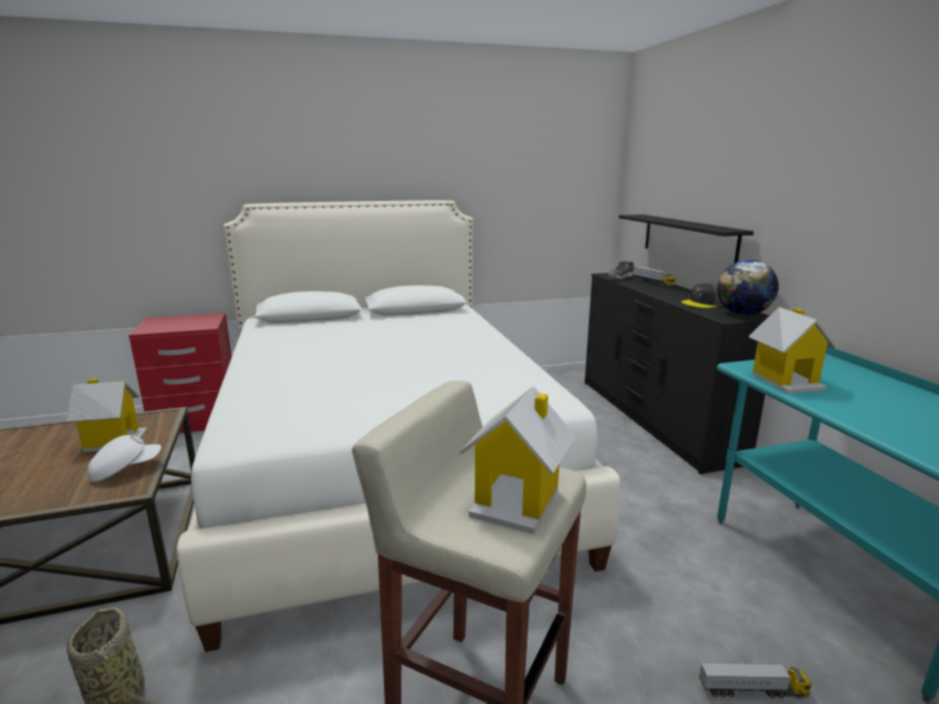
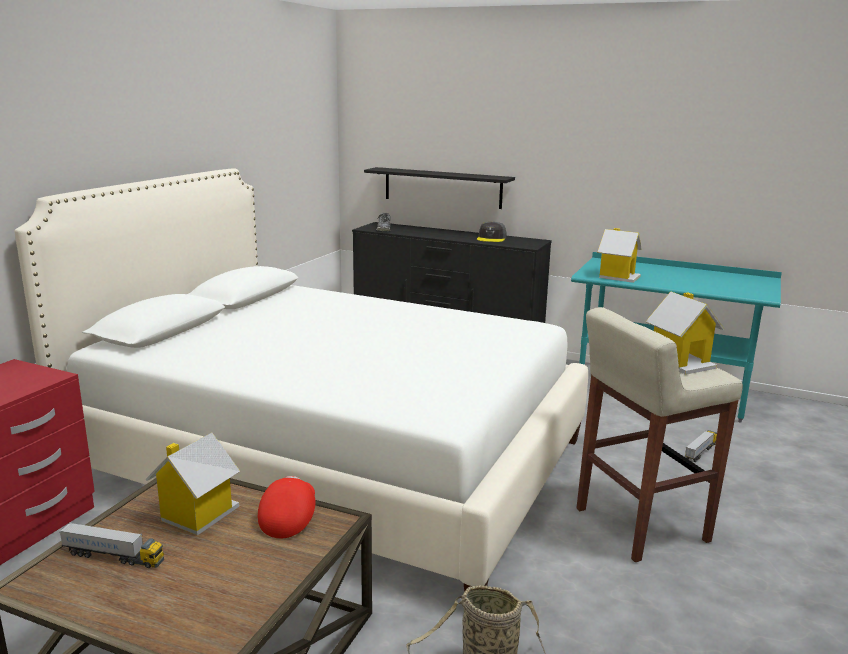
camera: 50 degrees left, 0 degrees up
(125, 470) = (288, 518): white cap -> red cap
(652, 283) = (418, 229): toy truck -> toy truck (113, 557)
(742, 314) = (529, 241): globe -> none

